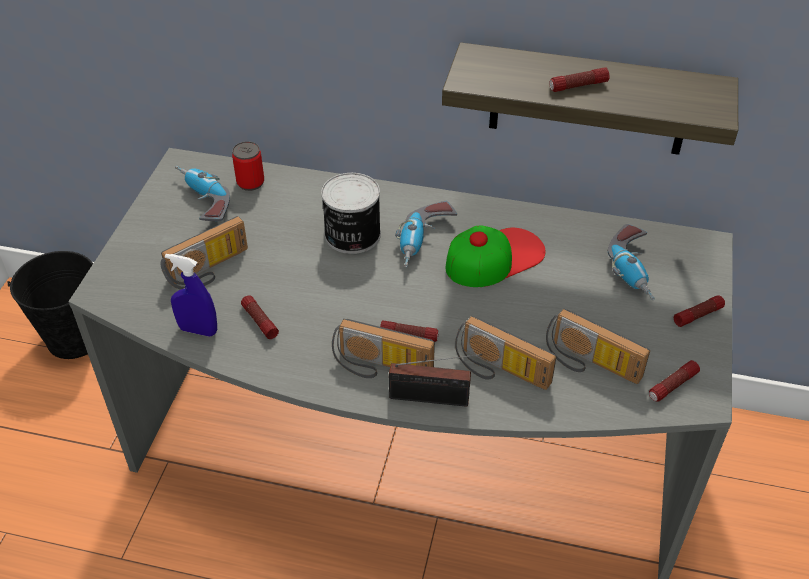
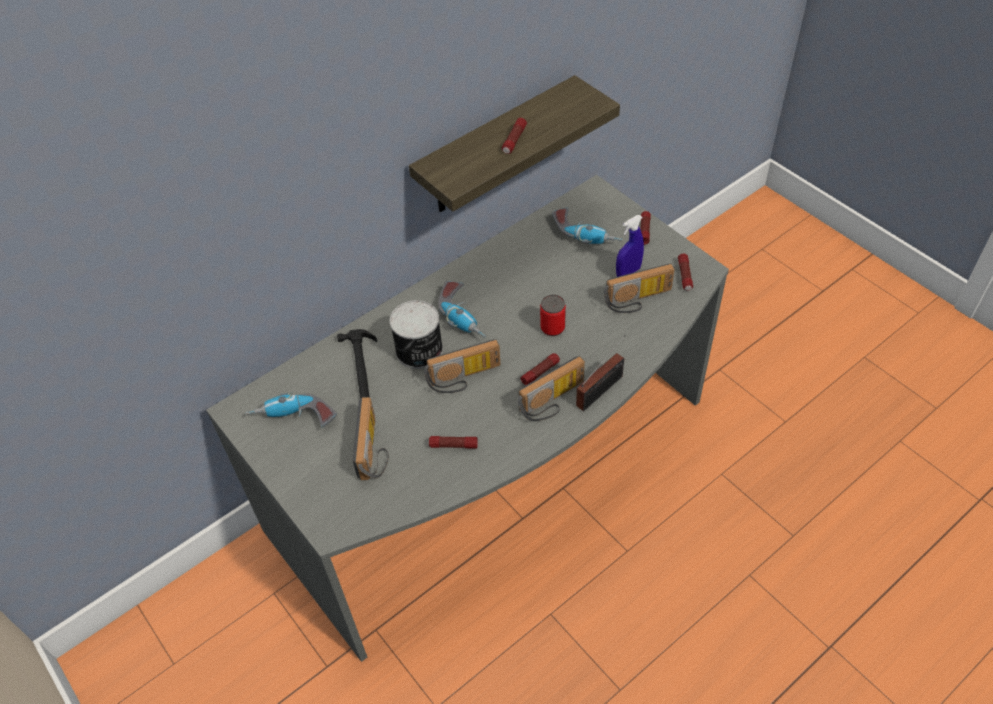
camera: 50 degrees left, 5 degrees up
(74, 338) = (184, 637): black bucket -> none
(198, 330) = (429, 486): blue spray bottle -> blue spray bottle (628, 272)
(250, 182) = (304, 379): can -> can (552, 328)
(293, 211) = (362, 370): none -> hammer
(494, 257) = (512, 290): cap -> none
(499, 371) = (607, 345): radio -> radio (464, 378)

